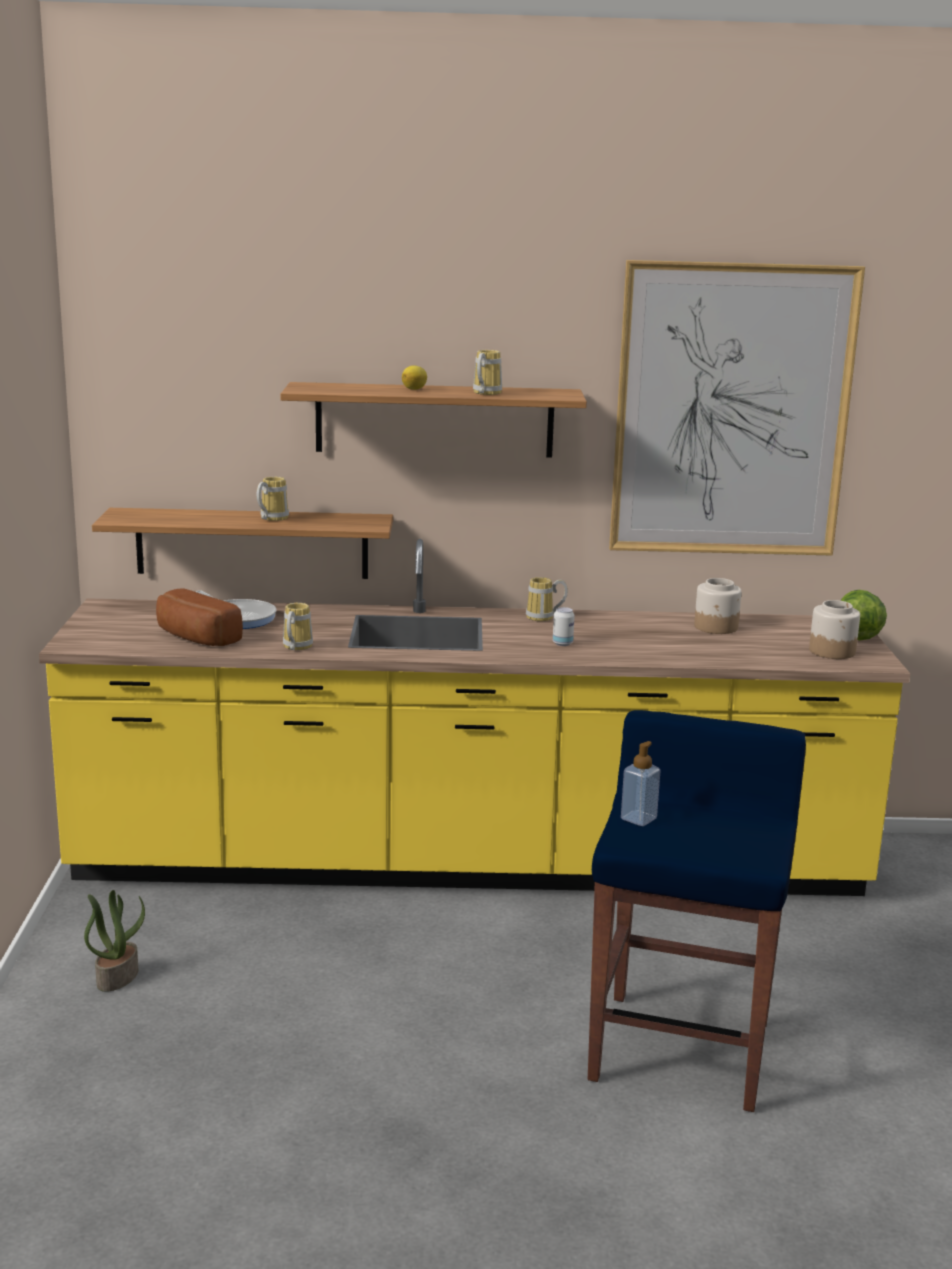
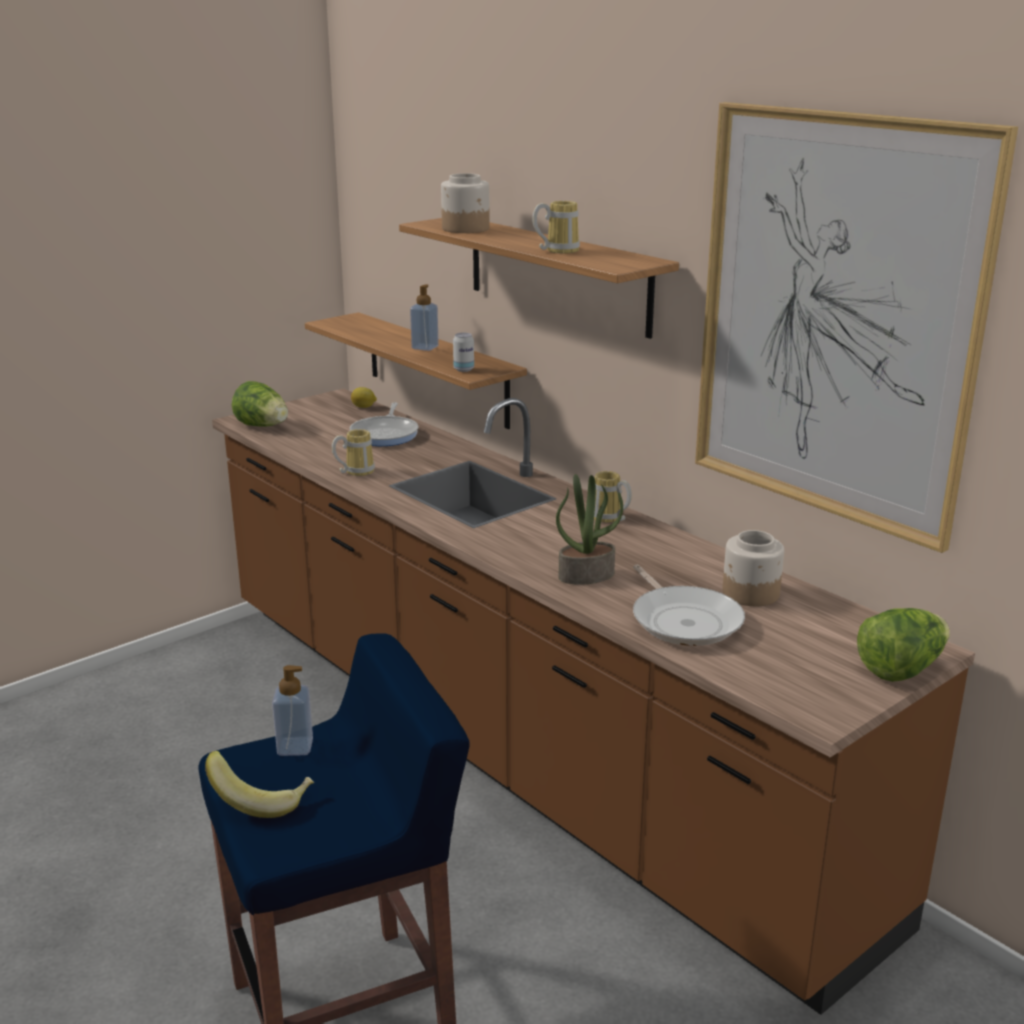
camera: 50 degrees right, 5 degrees up
(110, 643) = (263, 426): none -> lettuce
(117, 977) = (161, 696): potted plant -> potted plant (586, 575)
(194, 638) = (318, 440): bread -> none
(271, 518) = (425, 347): mug -> soap dispenser
(415, 389) = (517, 237): lemon -> lemon (364, 407)
(469, 865) = (512, 747): yellow counter -> brown counter
(562, 643) = (554, 549): can -> can (463, 369)
(695, 847) = (262, 800): none -> banana
(723, 651) = (684, 620): none -> frying pan
(832, 651) = (807, 675): jar -> jar (466, 229)

